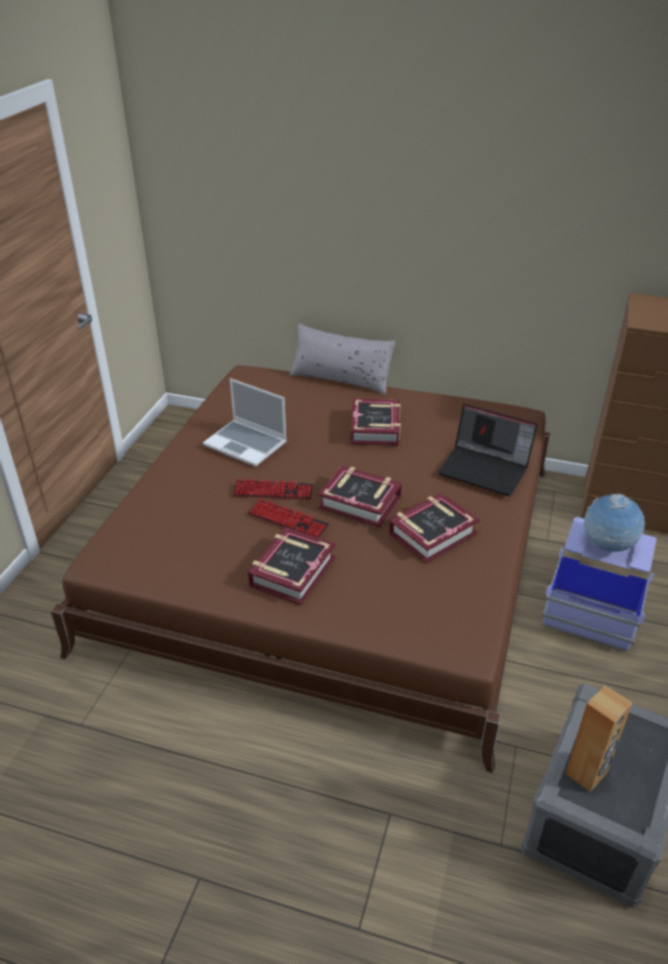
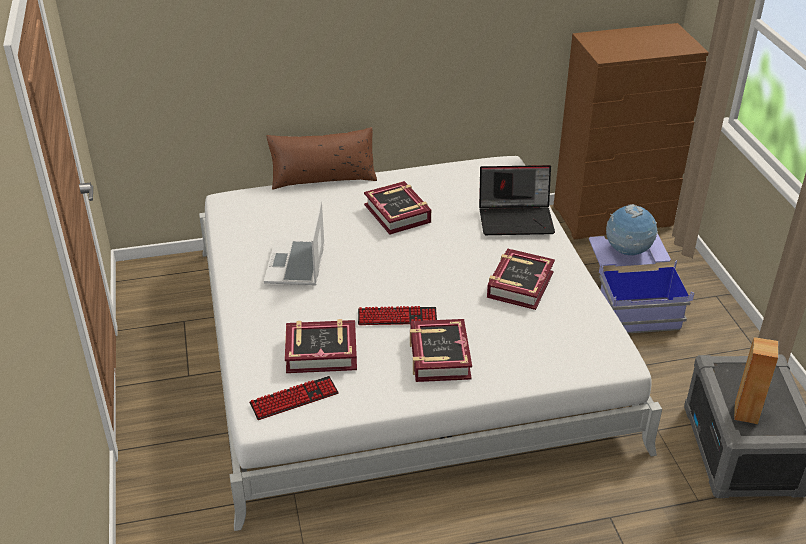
camera: 30 degrees left, 0 degrees up
(247, 444) = (296, 265): laptop -> laptop turned 90 degrees clockwise
(273, 491) = (361, 298): keyboard -> keyboard (294, 399)
(333, 554) = (402, 343): brown bed -> white bed
(341, 378) = (323, 178): grey pillow -> brown pillow
(360, 502) = (442, 280): book -> book (321, 352)

